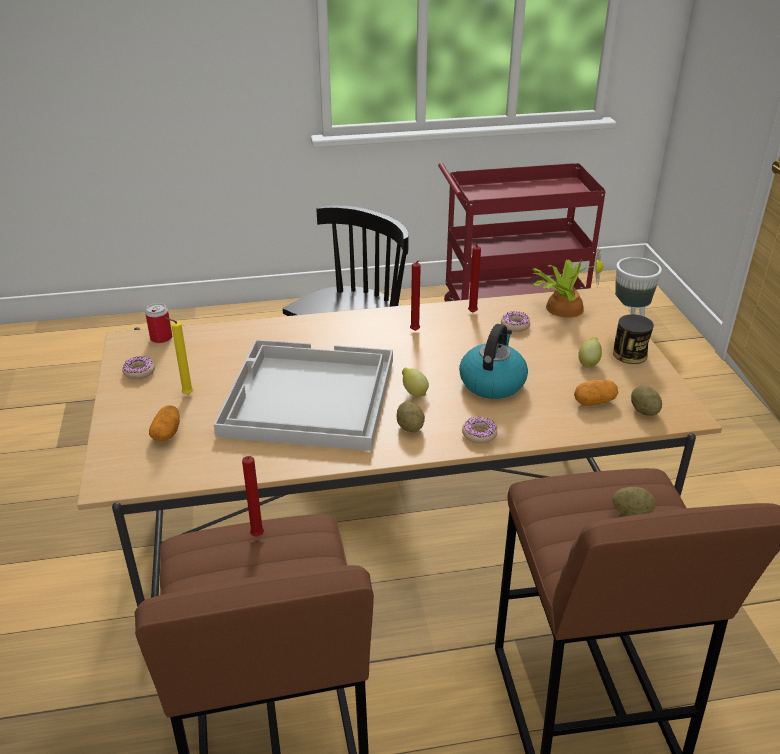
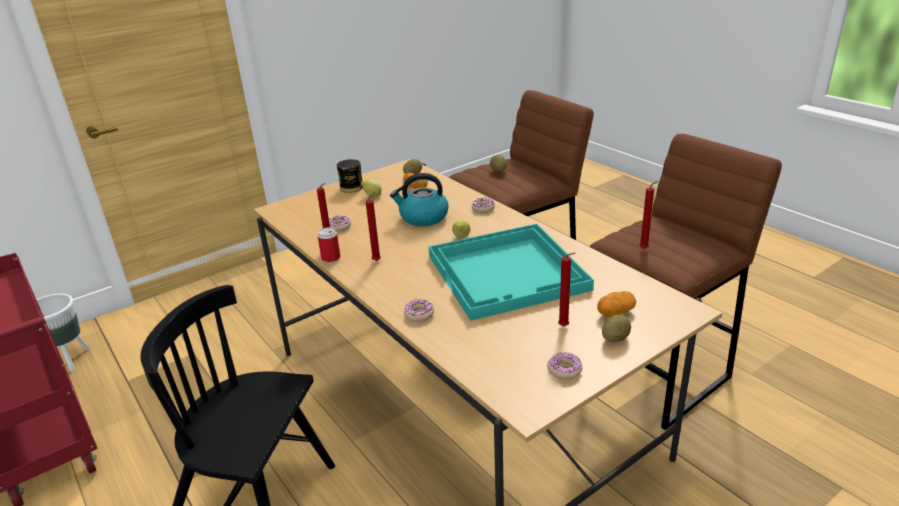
camera: 115 degrees left, 5 degrees down
(161, 338) = (501, 387): can -> can (331, 258)
(186, 394) = (565, 327): yellow candle -> red candle
(296, 330) = (419, 314): none -> donut
(307, 397) = (508, 273): white tray -> turquoise tray
(410, 427) = (500, 229): potato -> potato (615, 338)
(562, 306) = (297, 217): potted plant -> none

